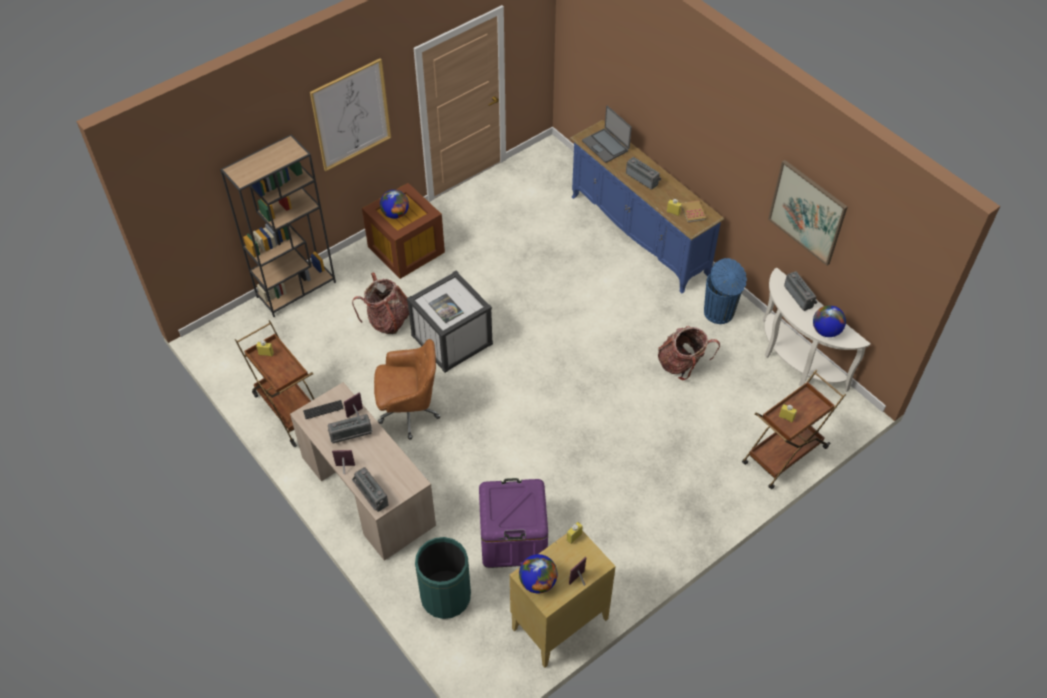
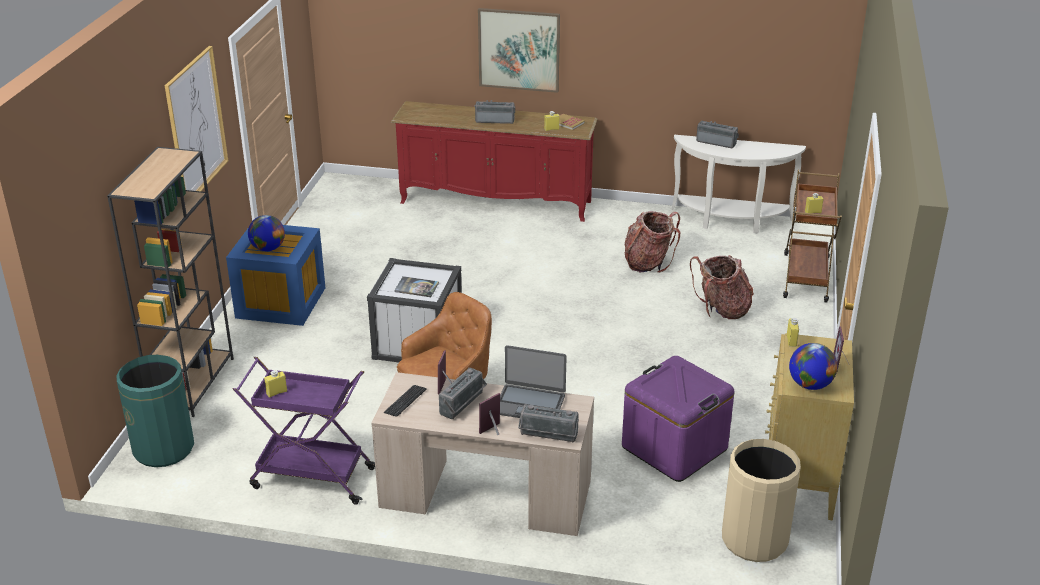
camera: 40 degrees left, 20 degrees down
(290, 410) = (312, 478): brown cart -> purple cart
(387, 320) = (330, 360): backpack -> backpack (721, 310)
(406, 248) = (280, 302): brown storage box -> blue storage box
(446, 596) = (674, 526): green trash can -> green trash can (164, 448)
(480, 643) = (754, 540): none -> beige trash can
(605, 146) = (432, 114): laptop -> laptop (529, 404)
(638, 235) = (495, 203): blue cabinet -> red cabinet
(719, 313) = (631, 220): blue trash can -> none
(807, 212) = (697, 46): picture -> picture (519, 50)
(826, 331) = (765, 152): globe -> none

